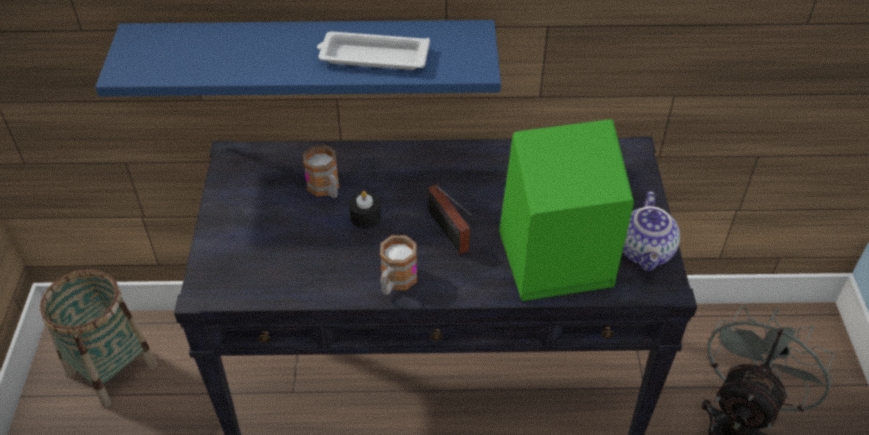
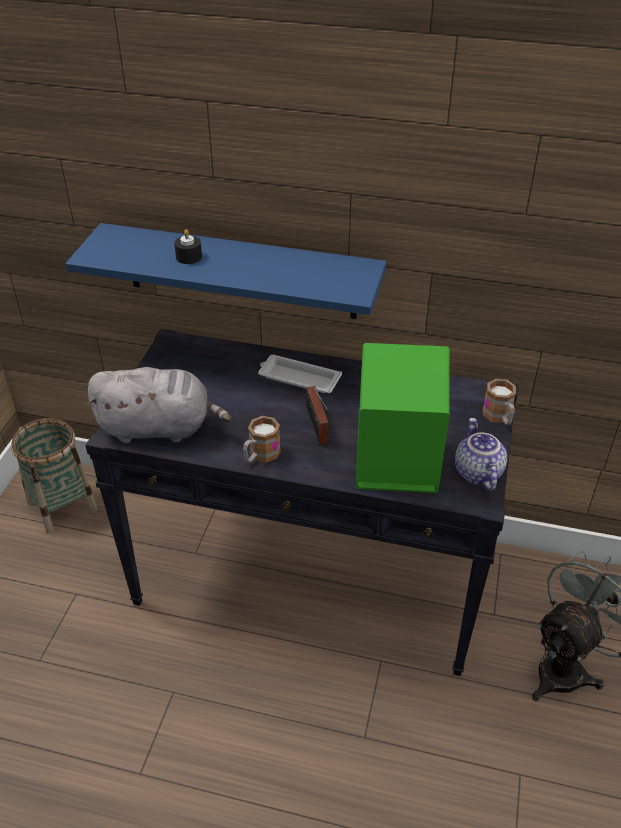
camera: 15 degrees right, 5 degrees down
(260, 271) = (160, 428): none -> grey plush toy
(326, 189) = (233, 378): mug -> mug (499, 417)
(365, 217) = (255, 403): black candle -> black candle (189, 257)
(372, 57) = (277, 273): white tray -> white tray (298, 378)
(646, 252) = (476, 472): teapot -> teapot turned 150 degrees clockwise

